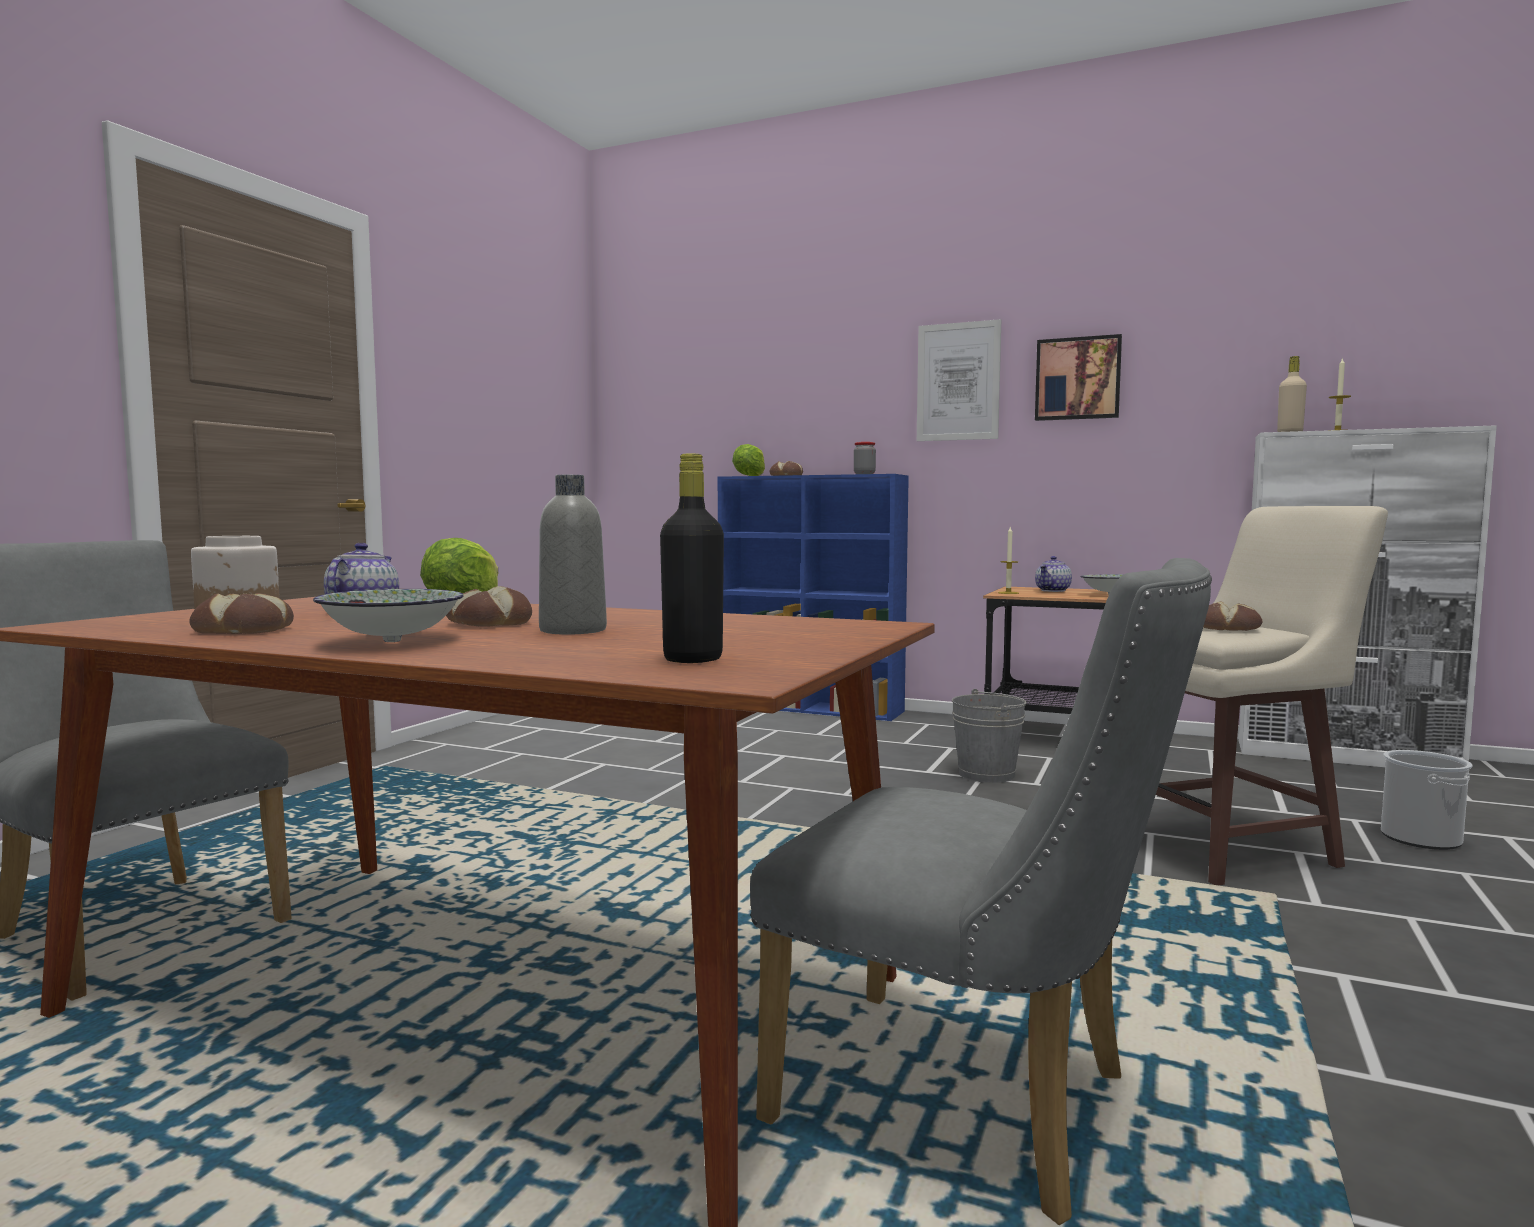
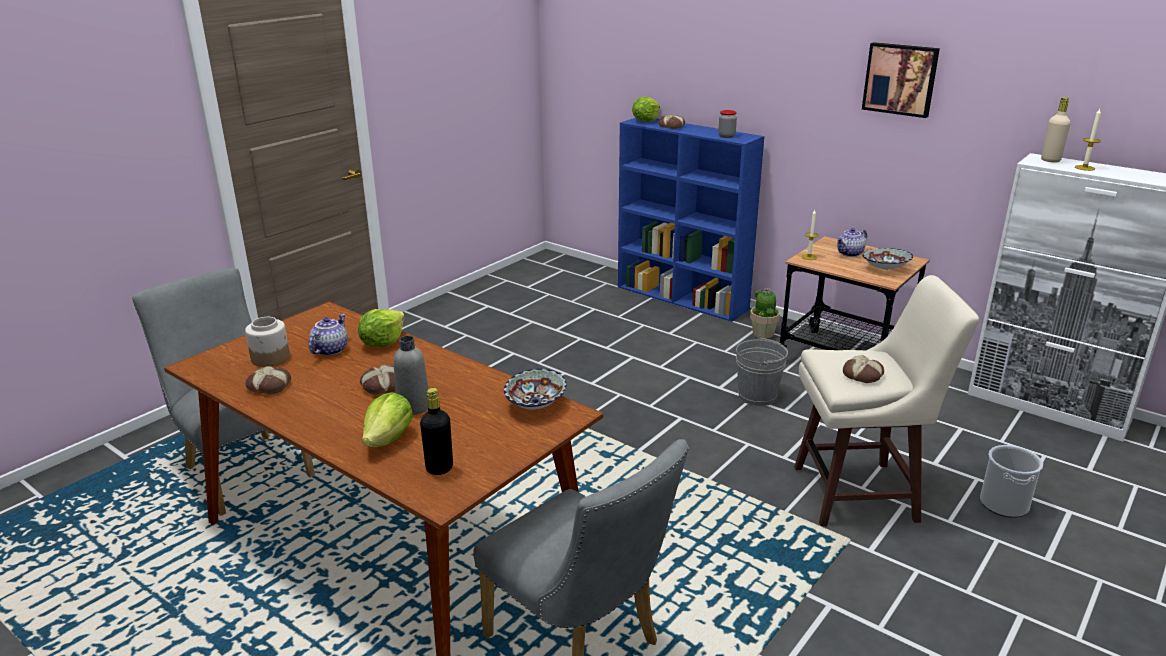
camera: 15 degrees right, 20 degrees up
(391, 641) = (327, 417): bowl -> bowl (535, 404)
(549, 648) = (389, 439): none -> lettuce
(940, 726) = (763, 333): none -> potted plant
(958, 382) = (808, 65): picture -> none

